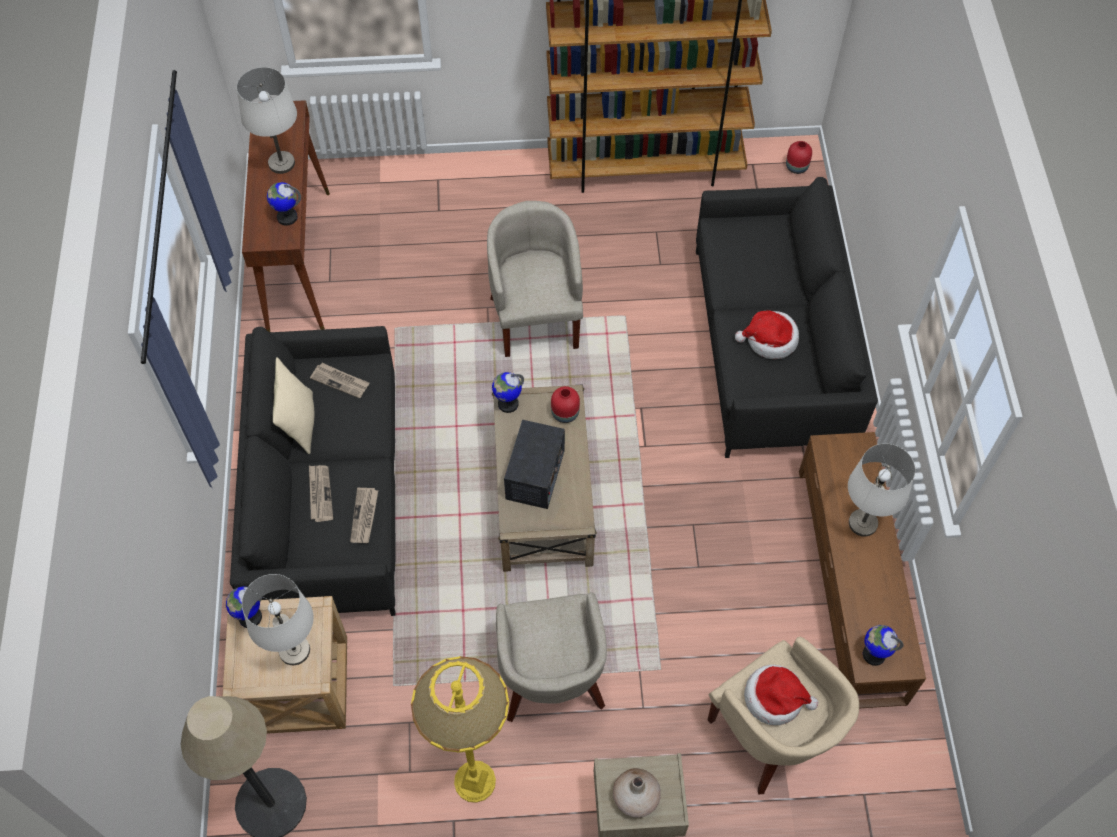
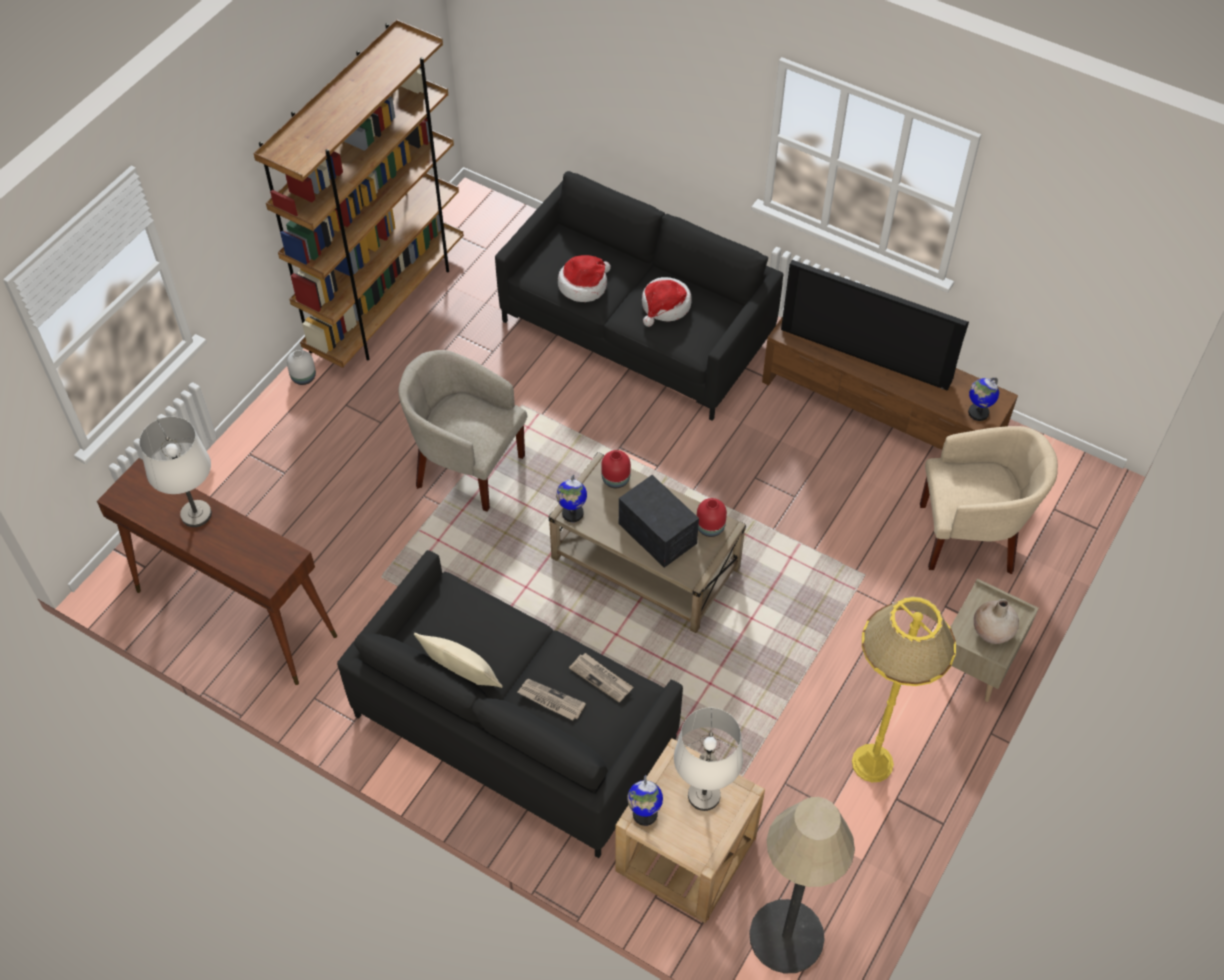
camera: 55 degrees left, 5 degrees down
(287, 217) = (264, 542): globe -> none
(340, 381) = (445, 622): newspaper -> none
(532, 164) = (303, 377): none -> white vase
(551, 679) = (819, 655): beige armchair -> none
(775, 698) = (976, 489): hat -> hat (584, 285)
(797, 167) = (483, 209): red vase -> red vase (710, 527)
(863, 523) = (867, 352): white table lamp -> television

